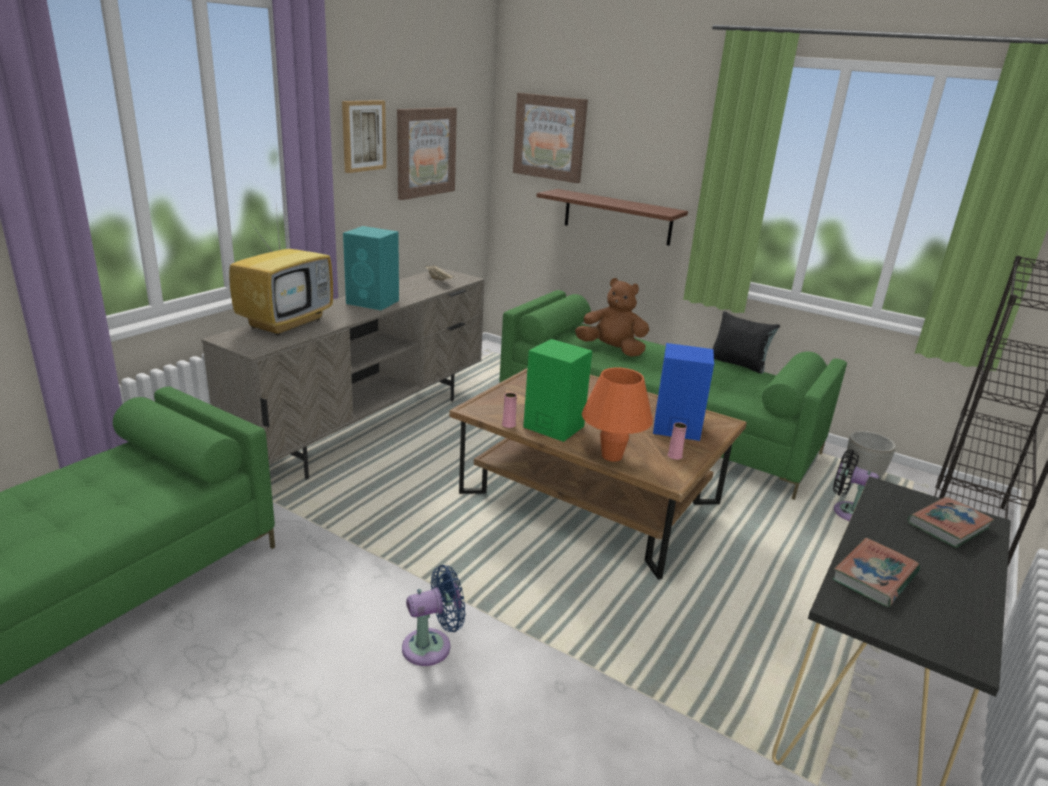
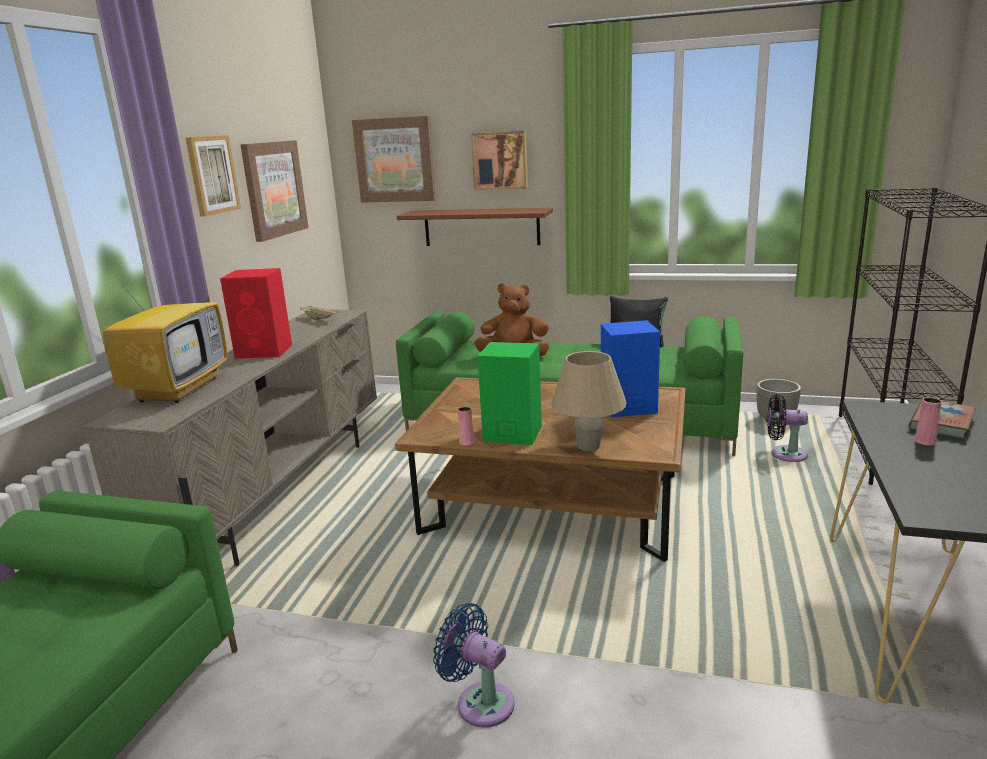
camera: 15 degrees left, 5 degrees down
(374, 302) = (265, 351): turquoise speaker -> red speaker
(432, 646) = (480, 702): blue fan -> blue fan turned 105 degrees counterclockwise
(611, 456) = (588, 446): orange table lamp -> beige table lamp
(646, 155) = (500, 160): none -> picture
(674, 456) = (646, 431): pink vase -> pink vase (925, 441)
(874, 577) = (926, 481): book -> none

